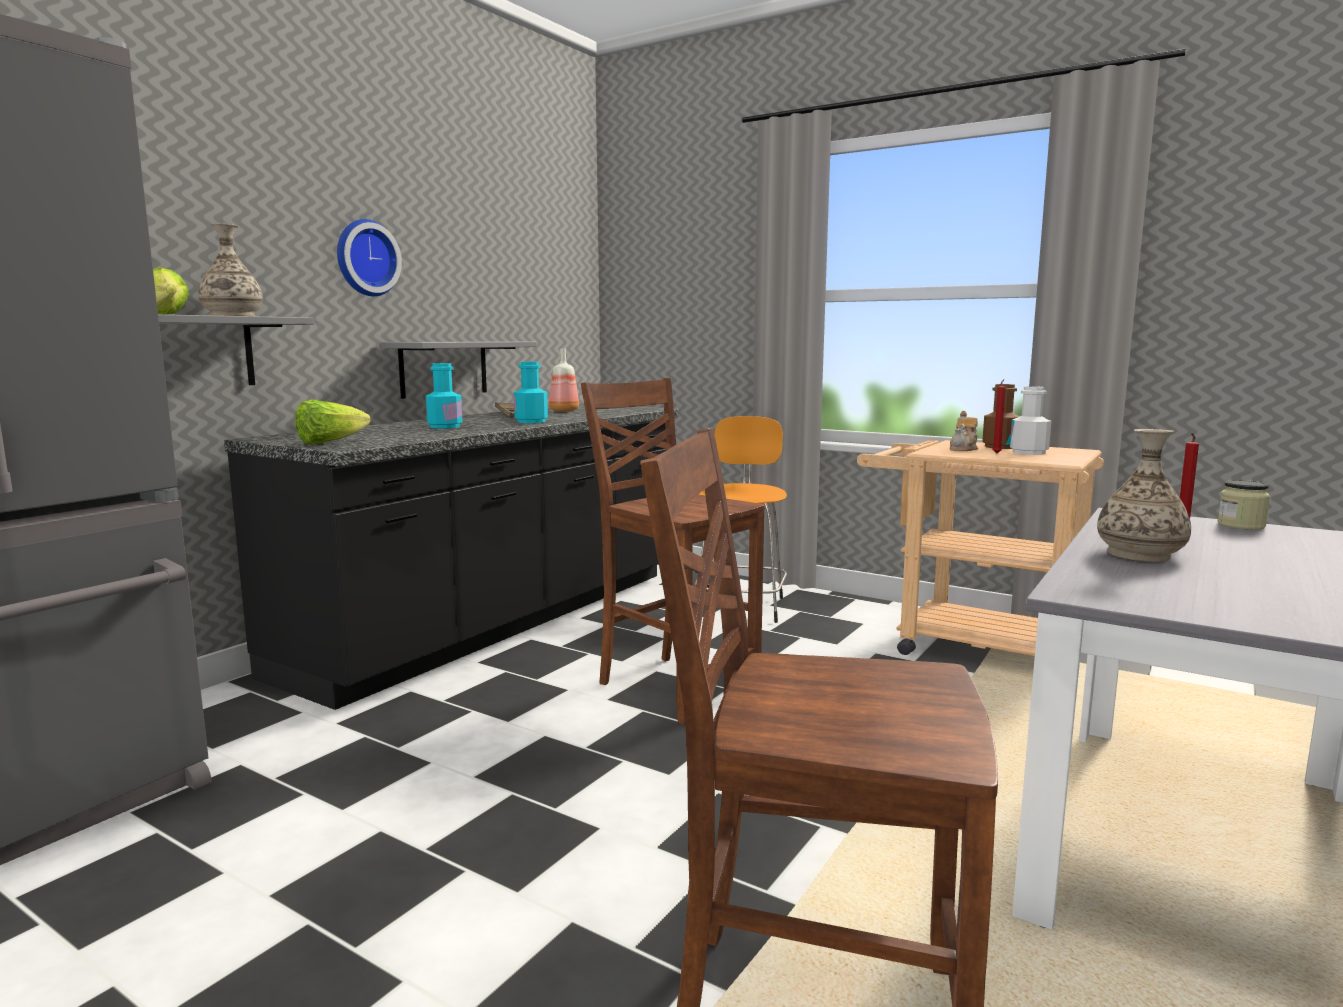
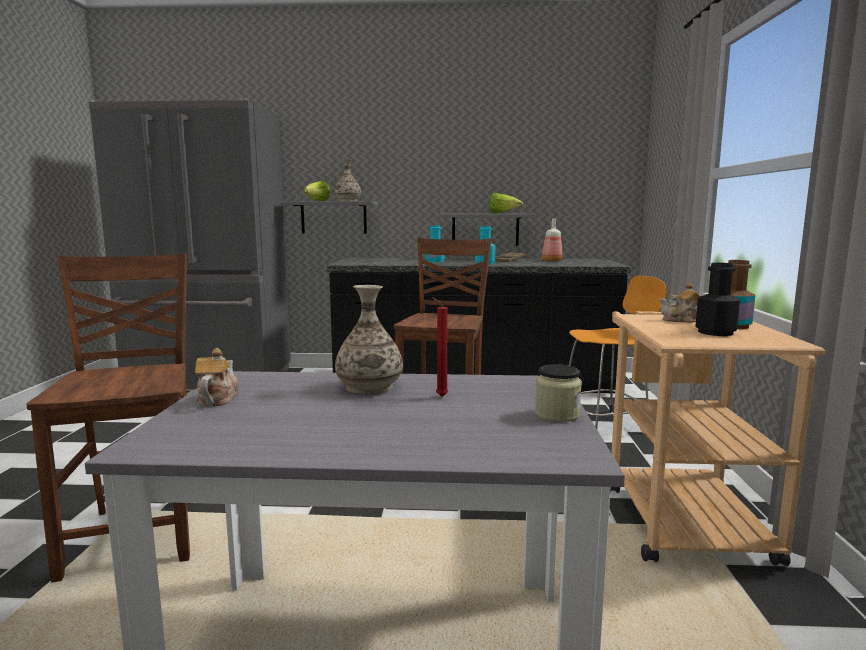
camera: 60 degrees right, 0 degrees up
(330, 443) = (352, 262): lettuce -> lettuce (502, 213)
(365, 258) = (434, 168): wall clock -> none
(997, 453) = (681, 327): red candle -> none
(1028, 452) = (715, 332): white bottle -> black bottle
(1196, 607) = (217, 399): none -> teapot

